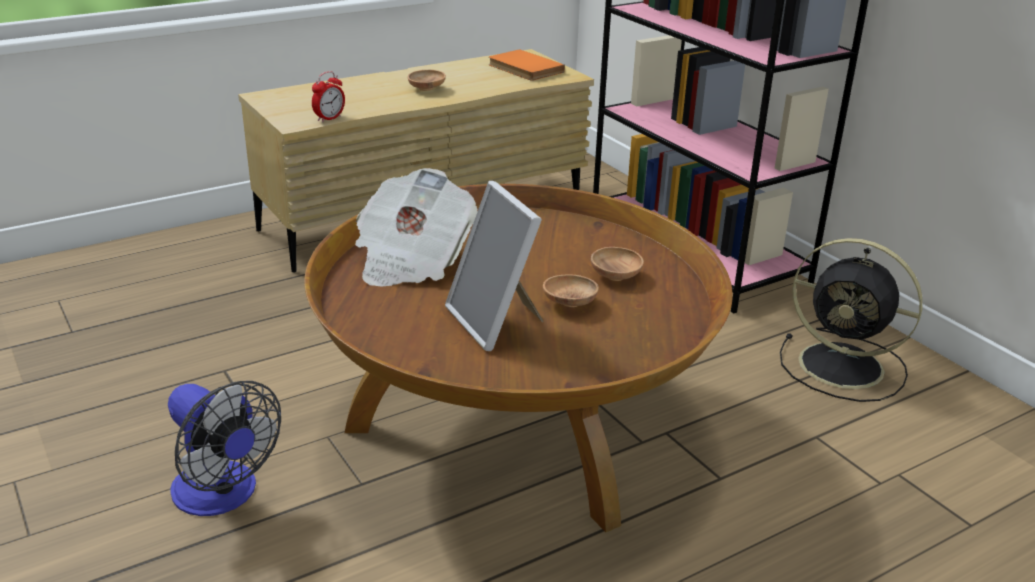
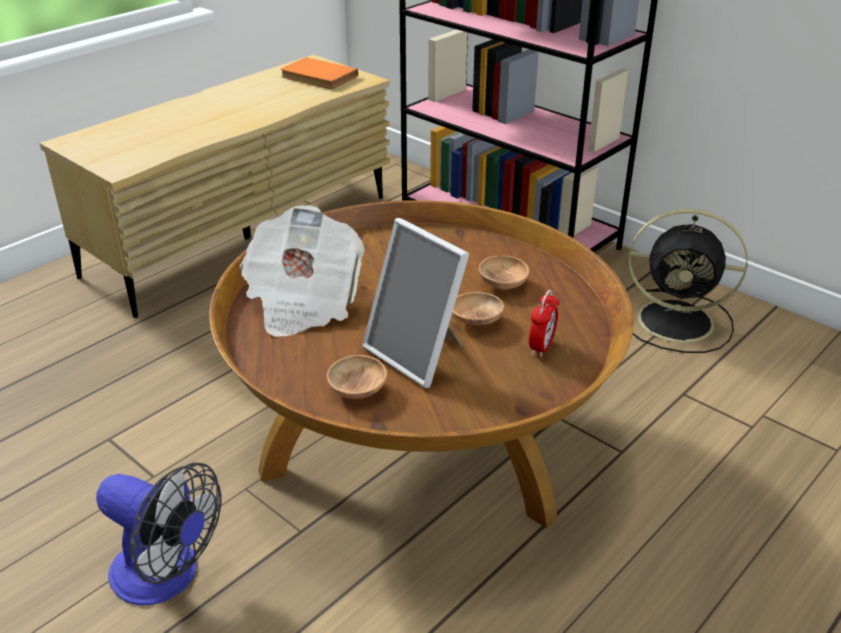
camera: 15 degrees left, 5 degrees up
(329, 118) = (152, 158): alarm clock -> alarm clock (541, 347)
(427, 89) = (234, 111): brown bowl -> brown bowl (357, 390)

